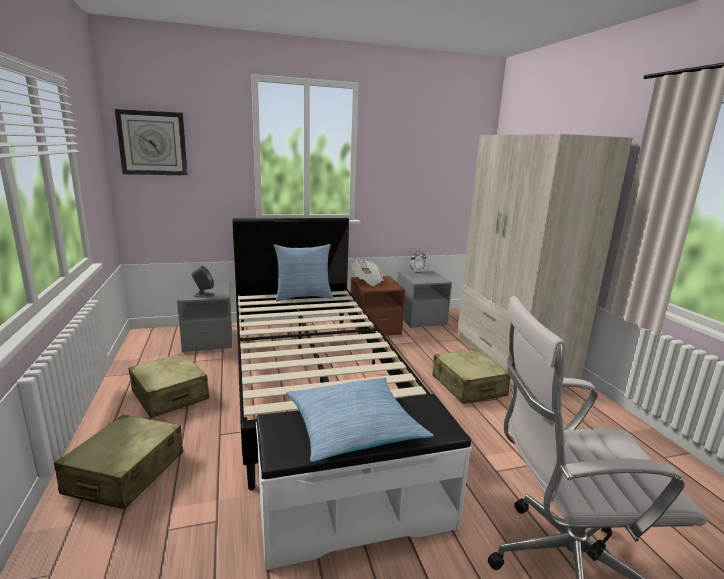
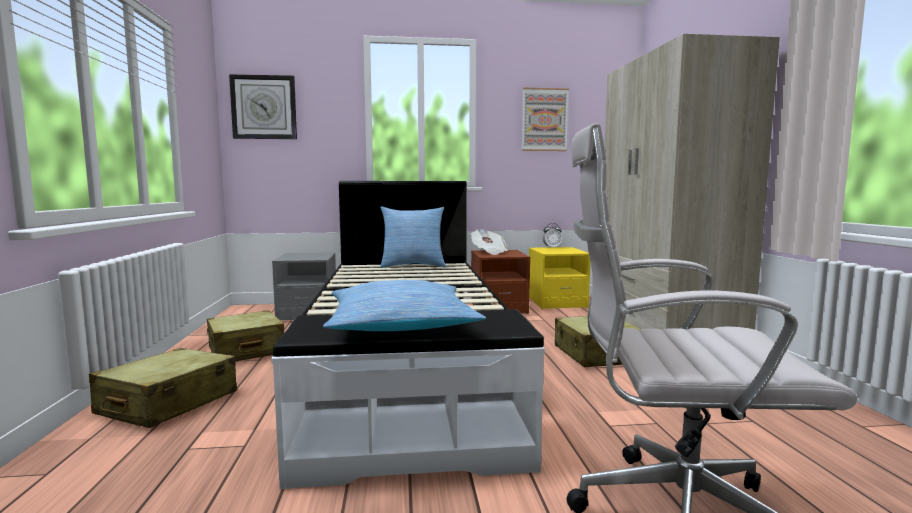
camera: 10 degrees right, 10 degrees down
(204, 295) = (302, 258): grey speaker -> none
(416, 160) = (544, 120): none -> picture
(420, 319) = (556, 303): grey nightstand -> yellow nightstand

